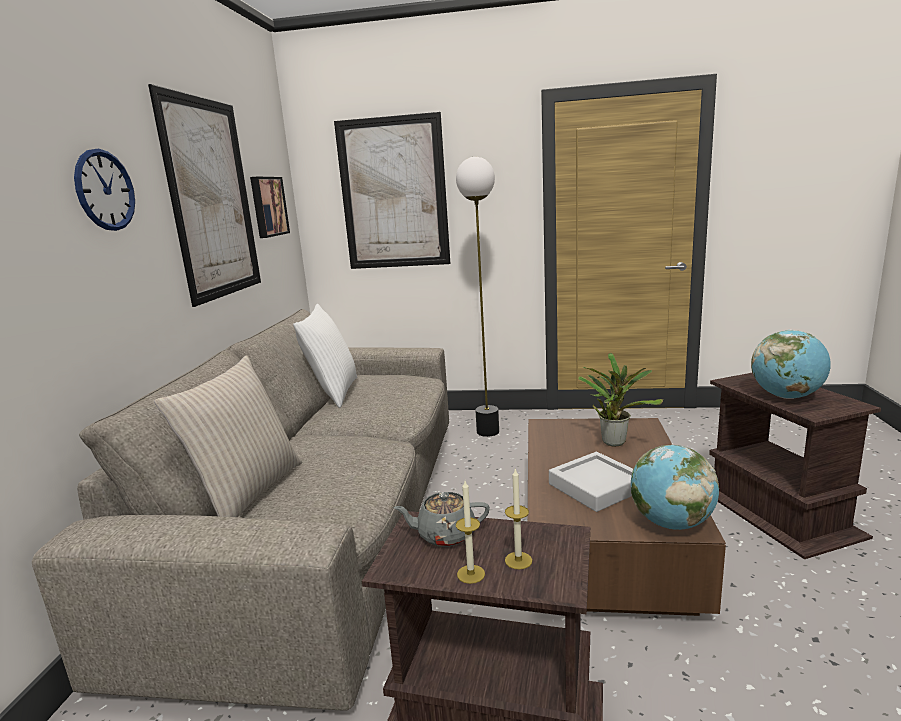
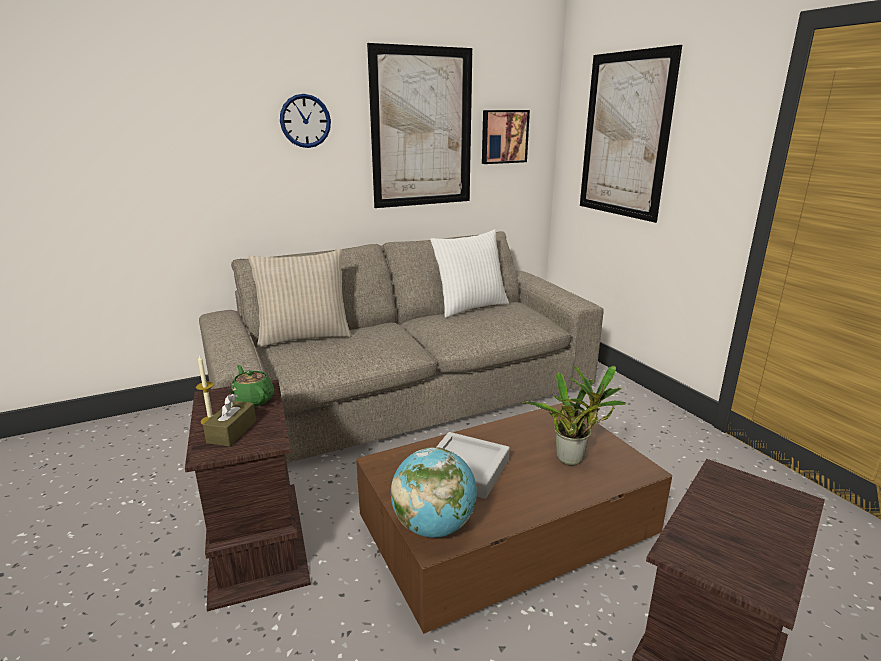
camera: 55 degrees right, 5 degrees up
(445, 535) = (253, 400): grey teapot -> green teapot
(488, 431) = (614, 410): floor lamp -> none
(518, 560) = (232, 431): candle -> brown tissue box
(786, 396) = (720, 524): globe -> none

